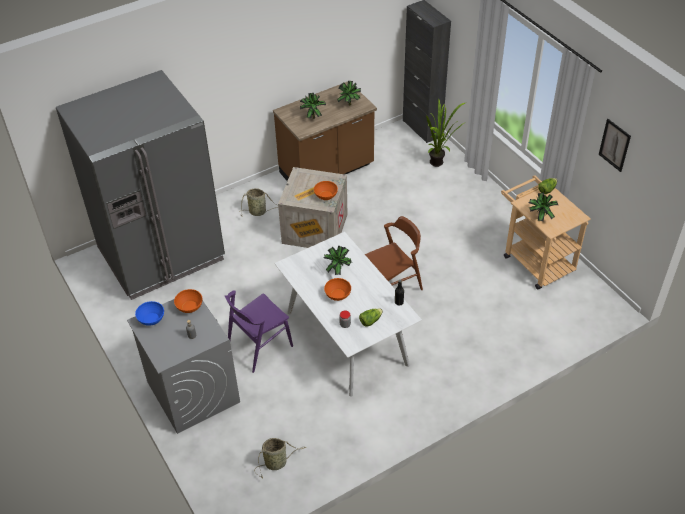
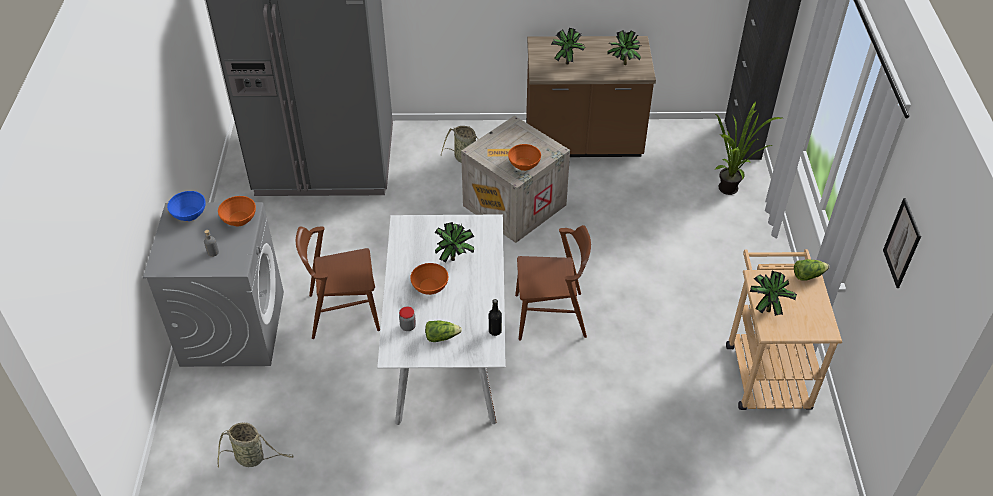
camera: 30 degrees right, 0 degrees up
(259, 346) = (343, 312): purple chair -> brown chair

